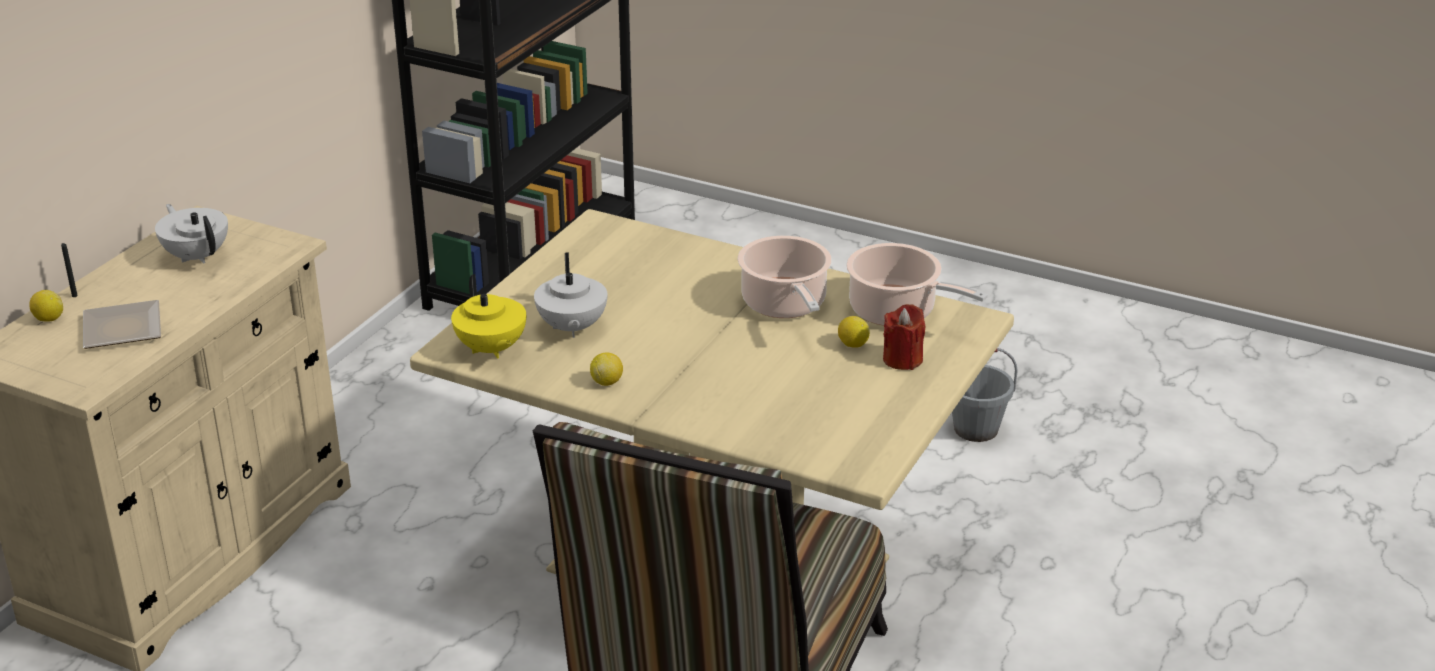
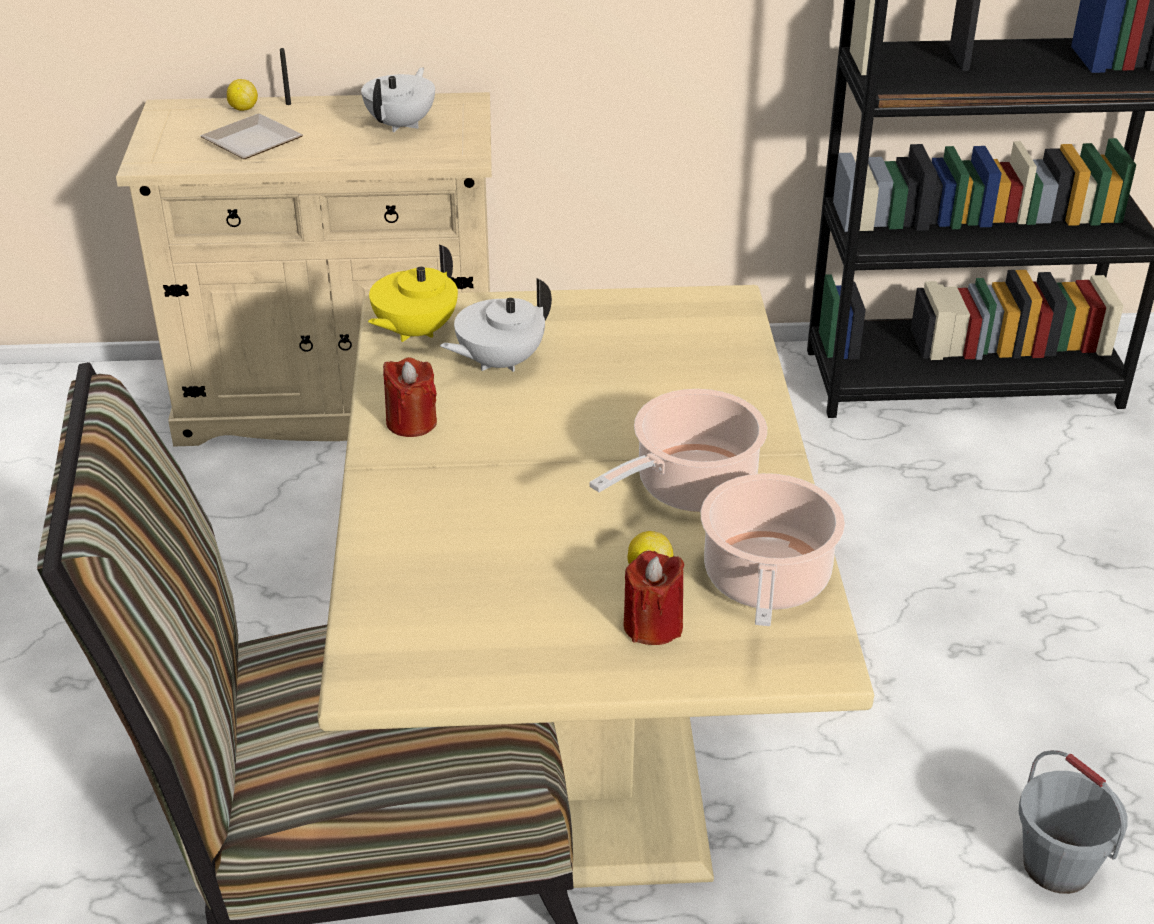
camera: 60 degrees right, 5 degrees up
(607, 382) = (411, 422): lemon -> red candle

